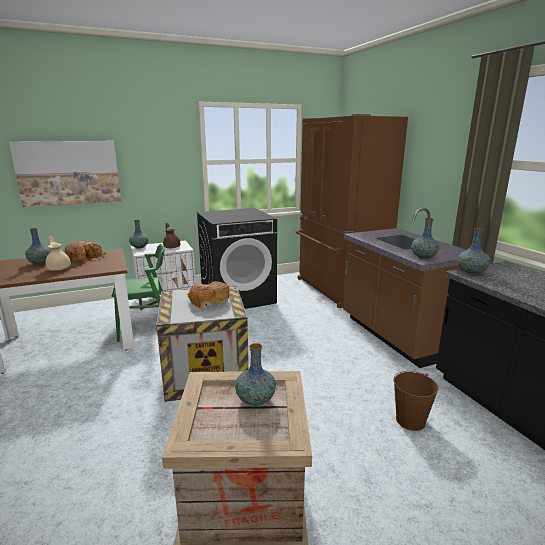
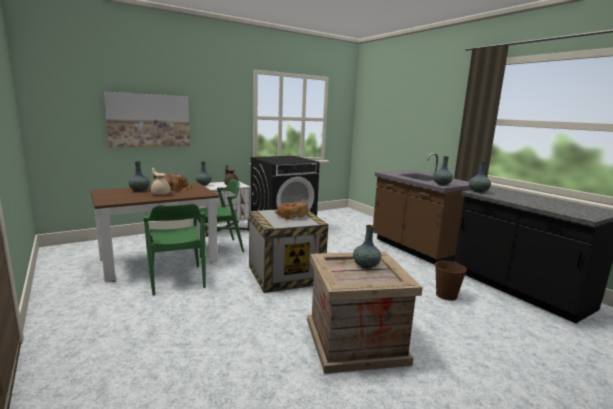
camera: 10 degrees left, 5 degrees down
(73, 375) = (177, 280): none -> green chair
(338, 289) = (359, 221): brown fridge -> none

